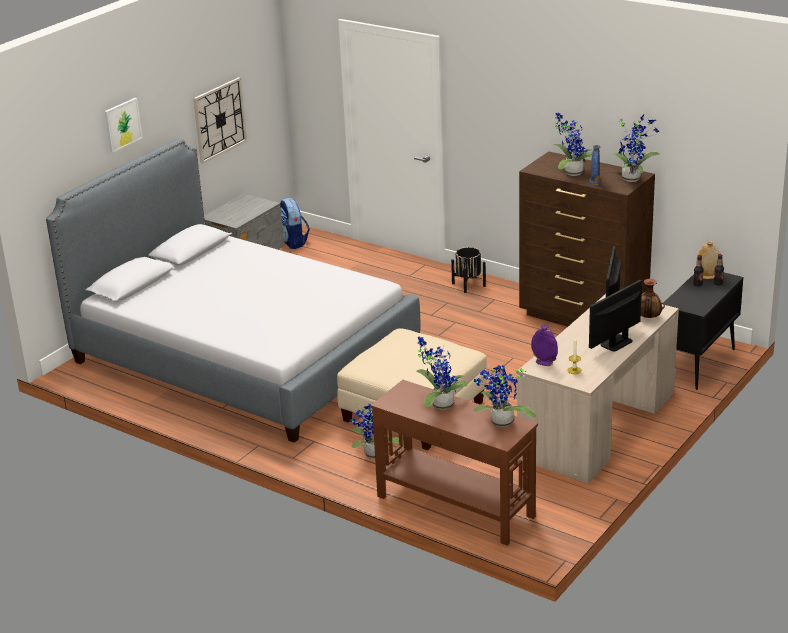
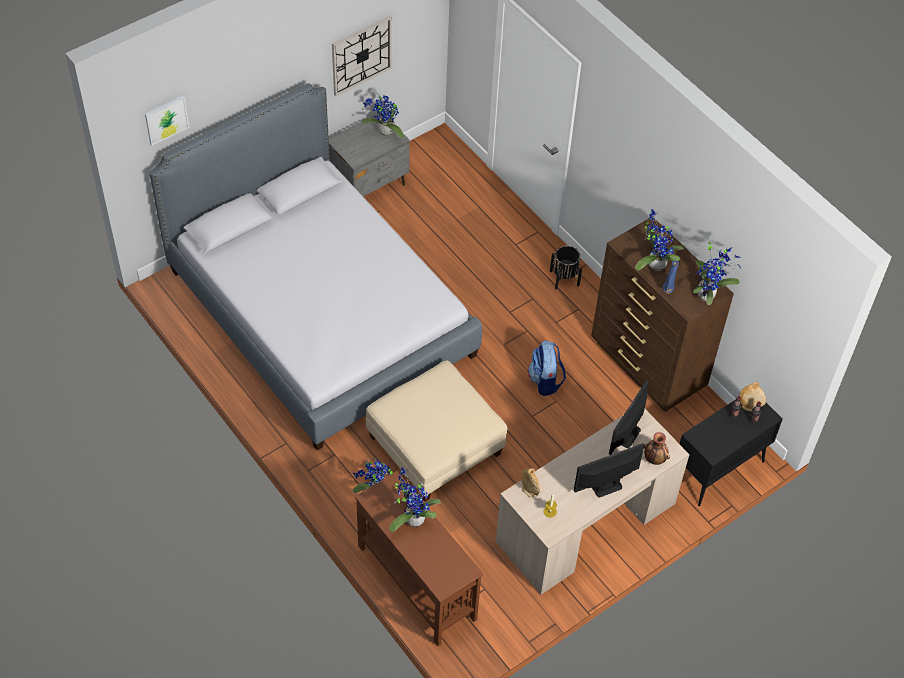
camera: 15 degrees right, 25 degrees up
(122, 124) = (245, 80): picture -> picture (166, 119)
(293, 242) = (429, 154): backpack -> backpack (545, 381)
(500, 424) = (451, 563): potted plant -> potted plant (384, 132)
(544, 362) = (529, 490): purple vase -> beige vase

